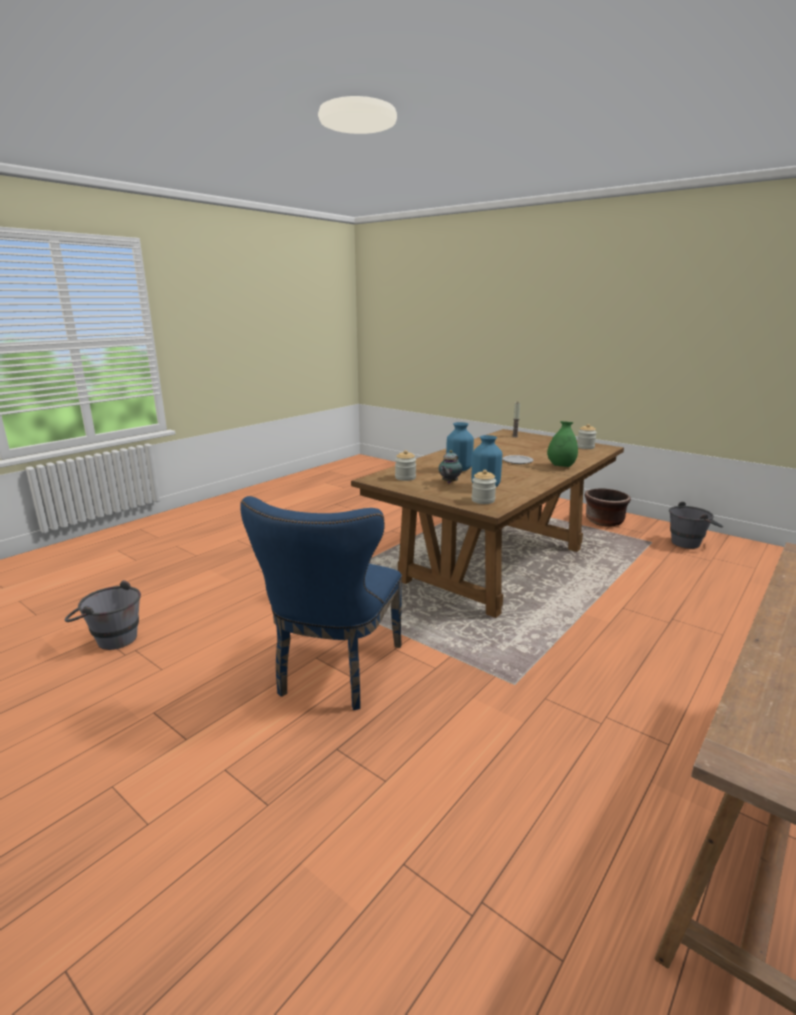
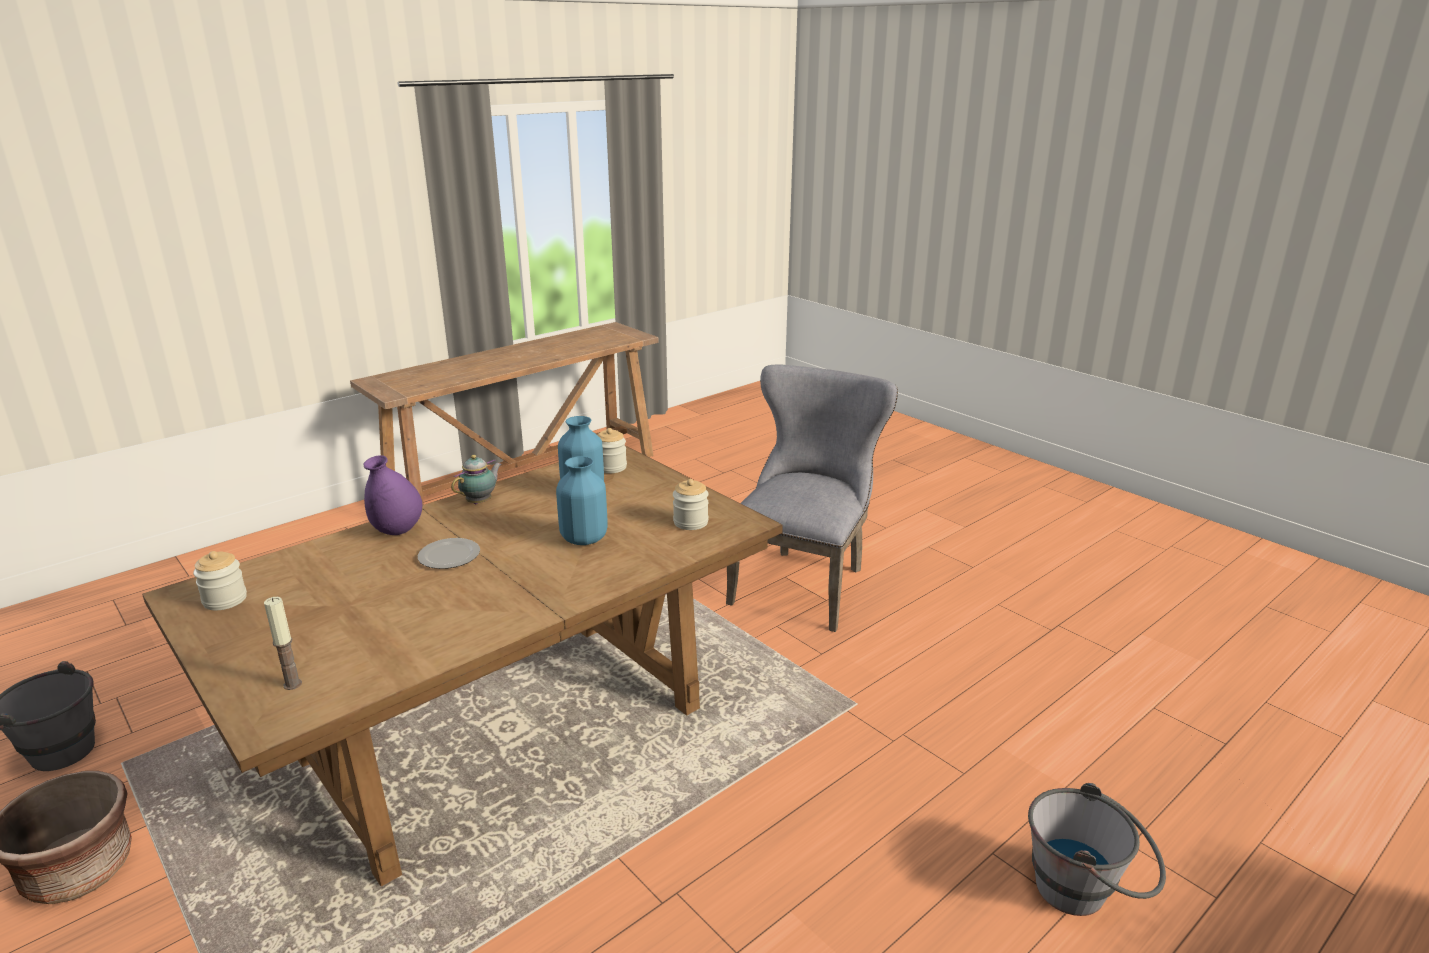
camera: 170 degrees left, 5 degrees up
(110, 638) = (1100, 648): grey bucket -> grey bucket (1085, 892)
(335, 673) = (804, 582): blue chair -> grey chair
(449, 482) = (629, 504): teapot -> teapot (481, 502)
(561, 466) = (397, 531): green vase -> purple vase

